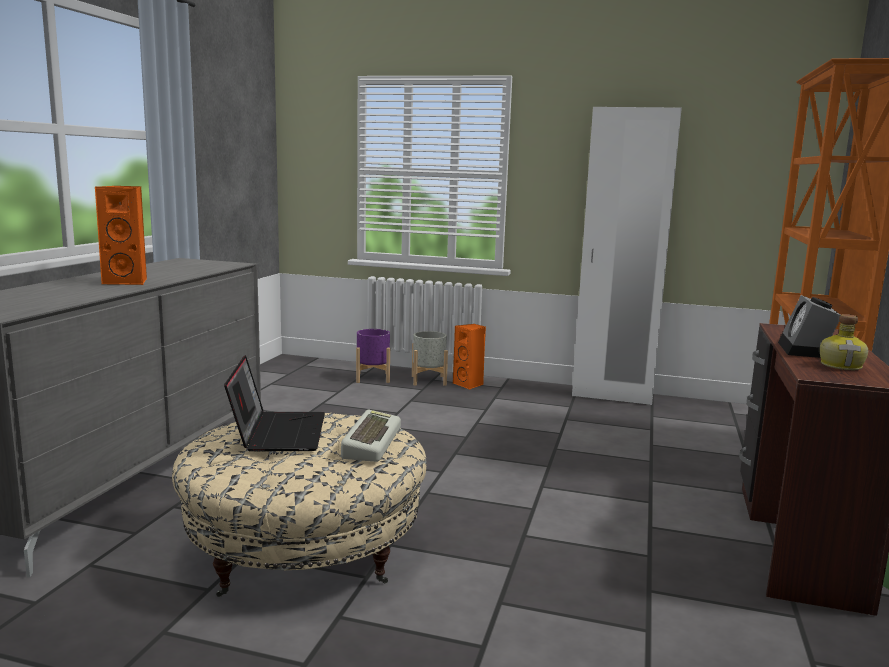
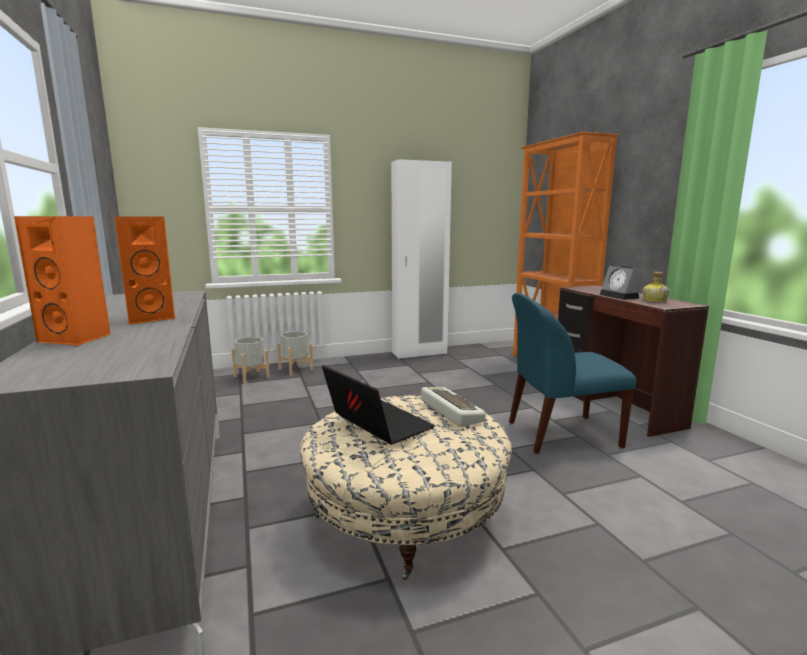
camera: 35 degrees left, 0 degrees up
(373, 378) = (252, 377): purple planter -> grey planter
(469, 384) = (327, 366): orange speaker -> orange speaker (78, 338)
(626, 545) = (560, 434): none -> blue chair

